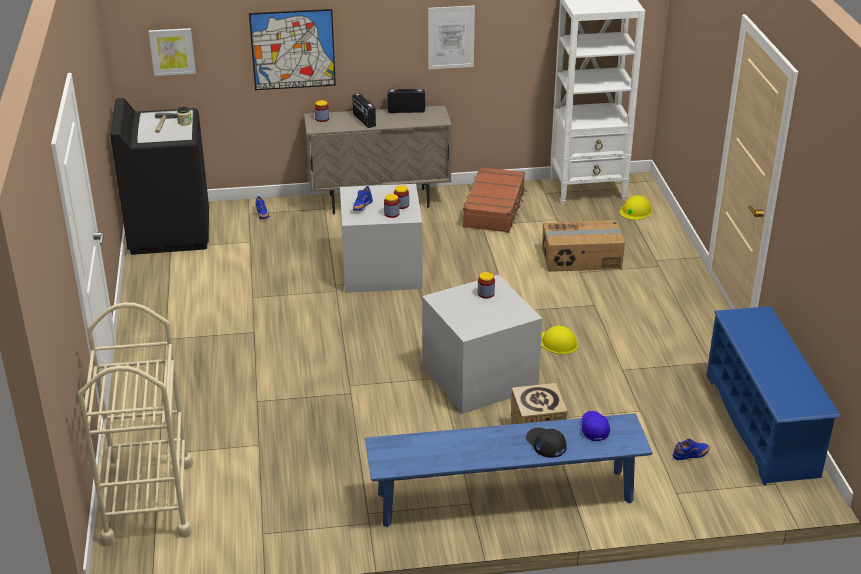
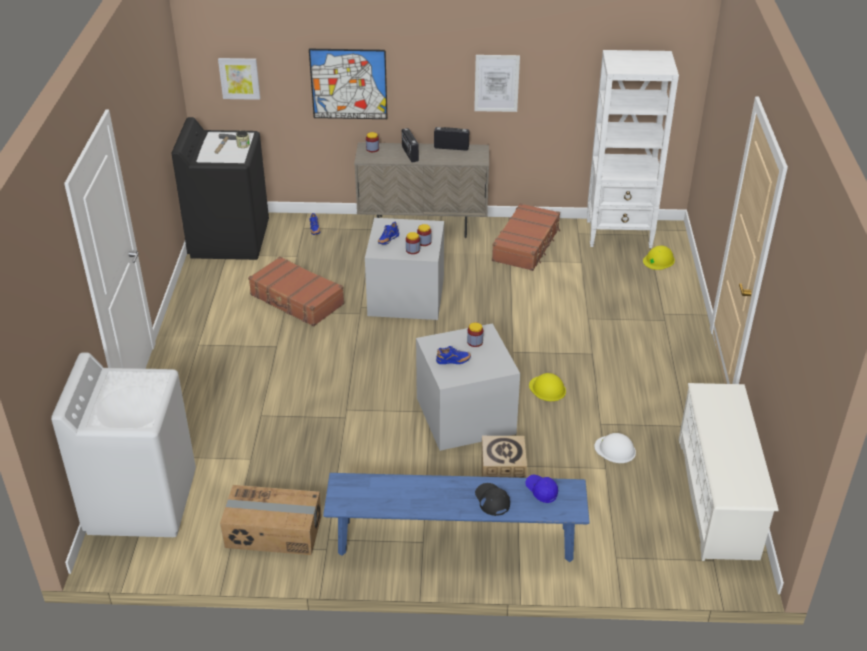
camera: 10 degrees right, 5 degrees up
(148, 501) = (141, 501): beige cart -> white washing machine
(263, 285) = (296, 300): none -> brown suitcase
(581, 259) = (593, 305): cardboard box -> cardboard box (273, 532)
(594, 429) = (541, 491): blue cap -> blue cap turned 45 degrees counterclockwise
(645, 392) = (615, 449): none -> white hard hat
(691, 455) = (641, 520): blue shoe -> blue shoe (453, 361)
(761, 425) = (717, 498): blue shoe rack -> white shoe rack

